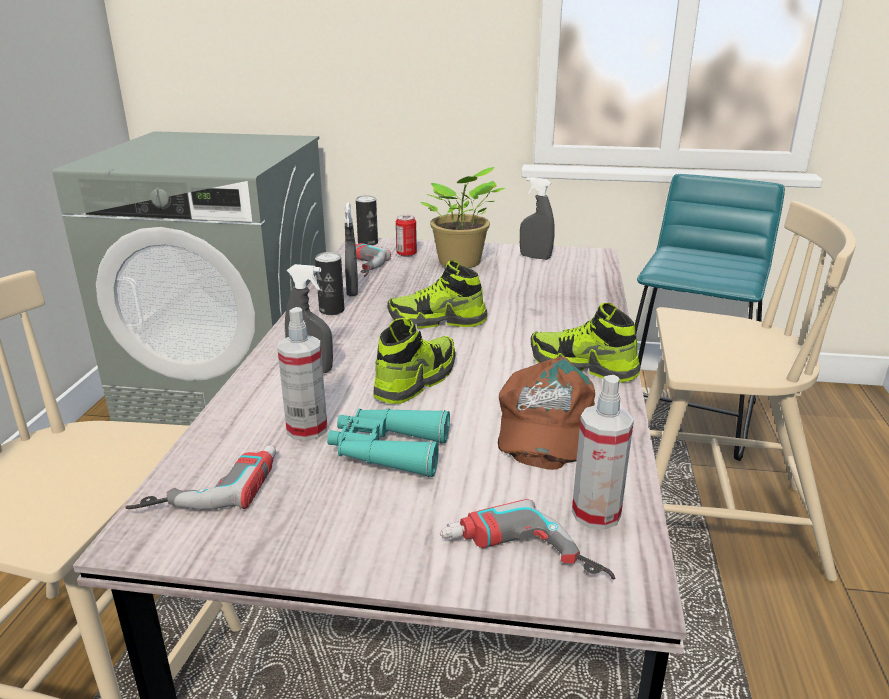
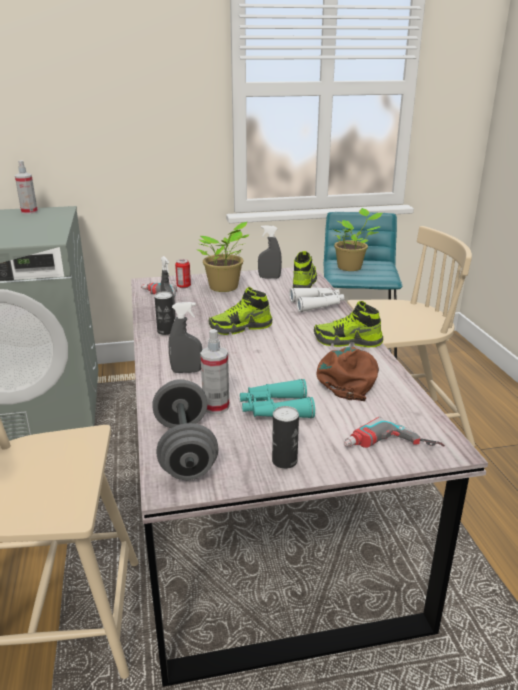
camera: 20 degrees left, 0 degrees up
(209, 485) = (185, 450): power drill -> grey dumbbell
(368, 243) = (150, 281): can -> can (284, 461)
(416, 380) = (258, 366): shoe -> shoe (304, 282)
(543, 424) = (349, 377): brown cap -> brown cap turned 150 degrees counterclockwise
(578, 304) = (317, 304): none -> white binoculars
(596, 513) = (410, 418): spray bottle -> spray bottle (29, 212)
(691, 260) = (351, 267): none -> potted plant

